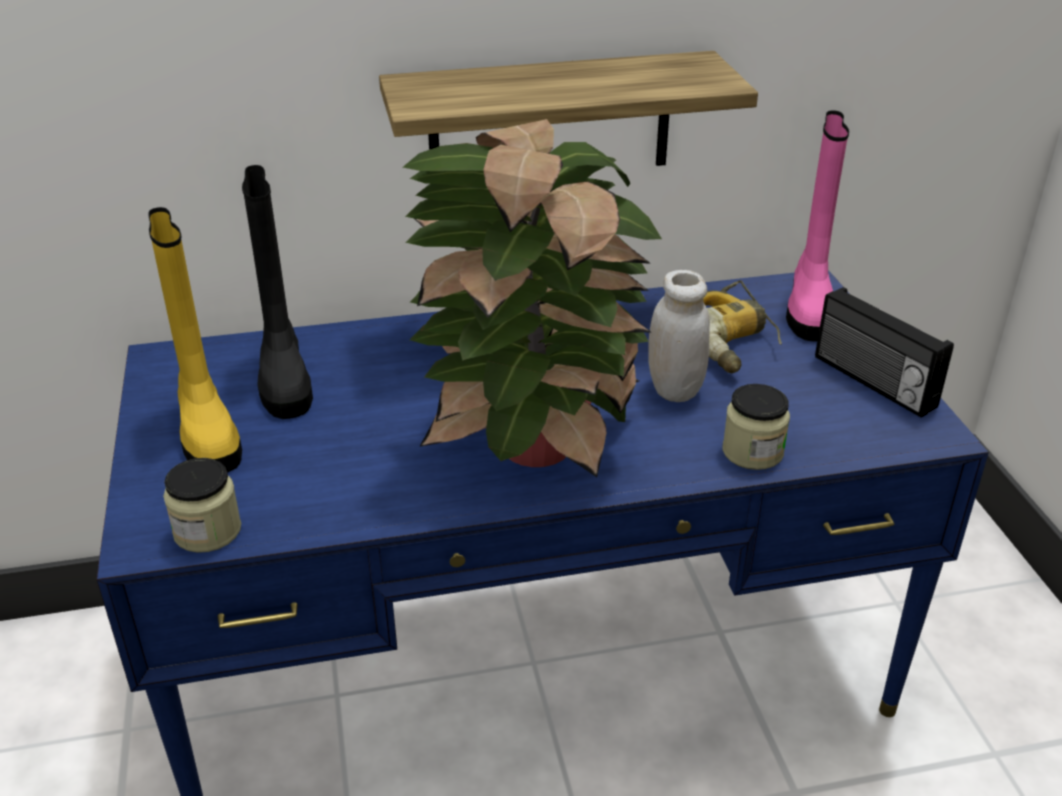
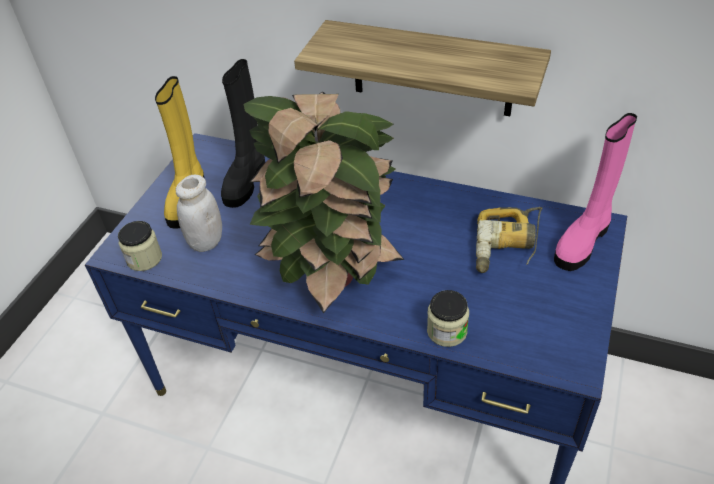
camera: 35 degrees right, 10 degrees up
(675, 389) = (441, 269): white jar -> white jar (206, 242)
(872, 382) = (571, 315): radio -> none

